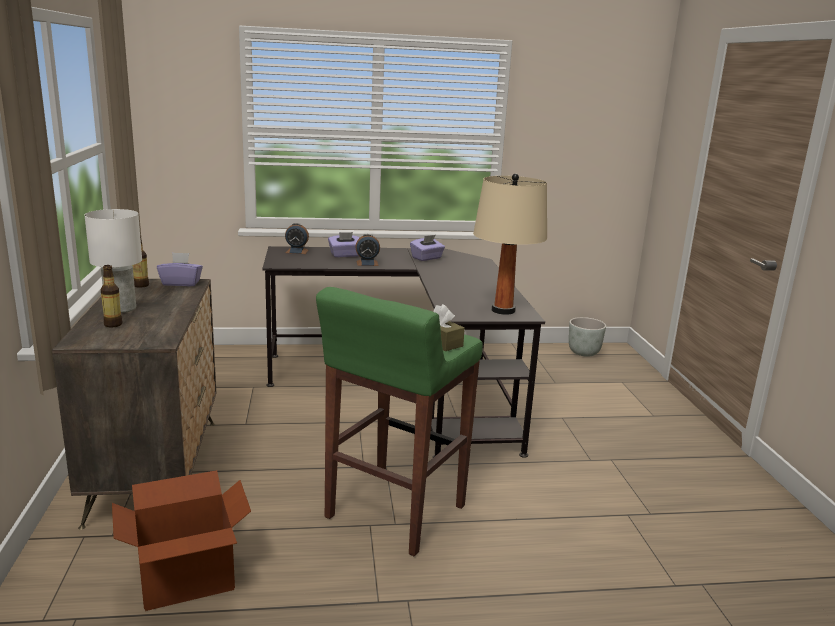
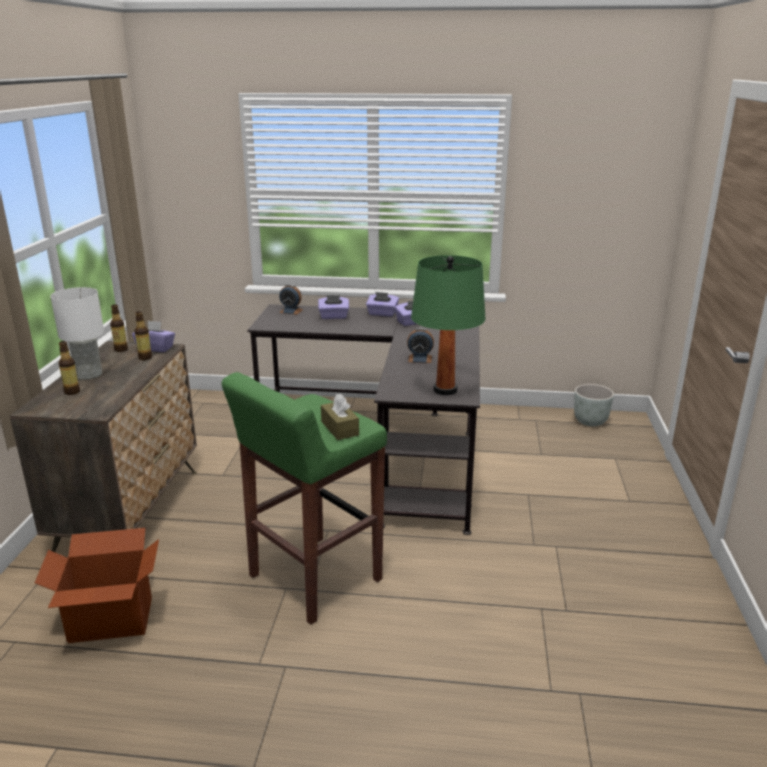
camera: 15 degrees right, 5 degrees up
(175, 291) = (145, 357): none -> bottle
(367, 263) = (348, 327): alarm clock -> alarm clock (420, 359)
(392, 252) = (382, 314): none -> purple tissue box
(503, 310) = (445, 390): beige table lamp -> green table lamp

